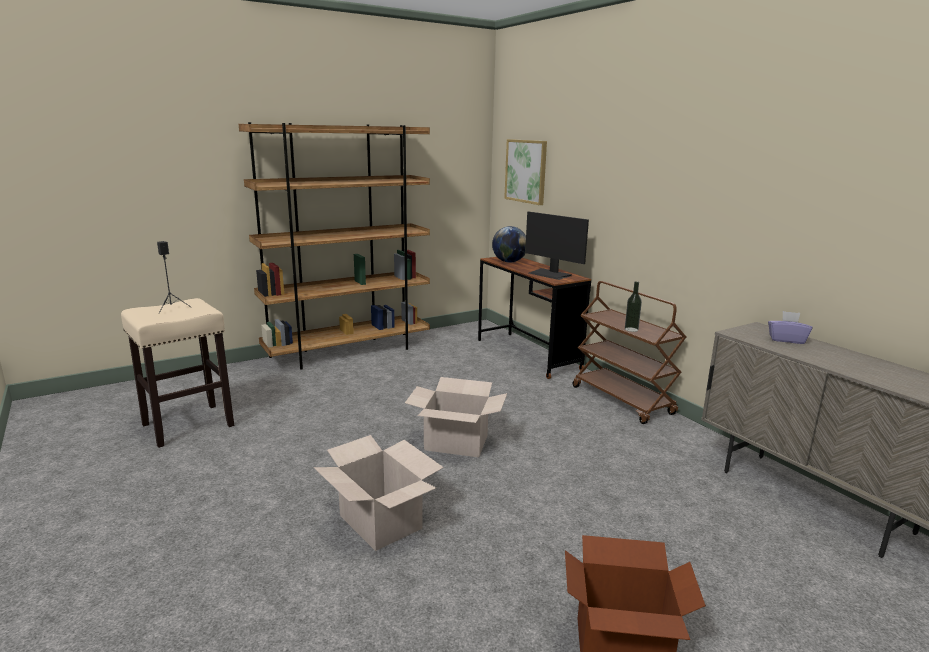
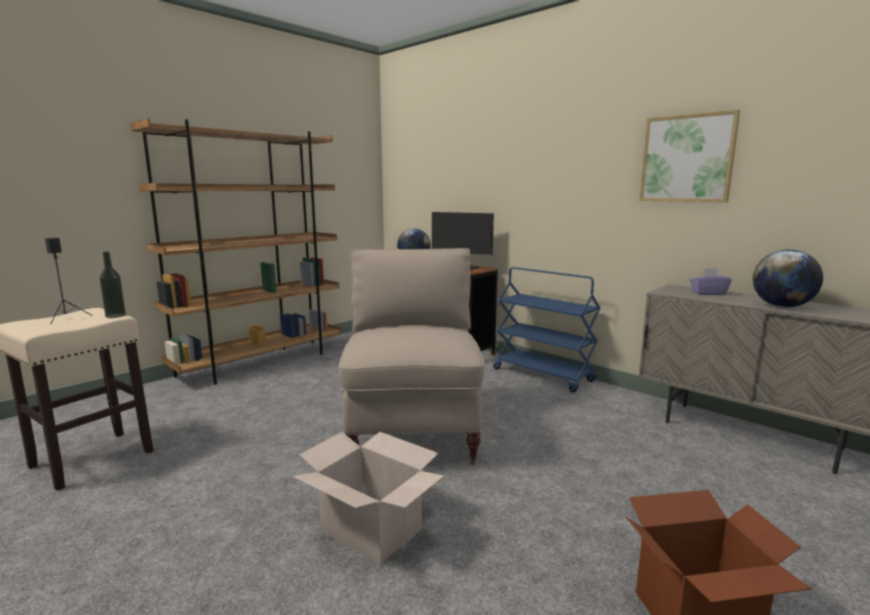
camera: 15 degrees left, 5 degrees down
(456, 442) = (413, 433): cardboard box -> beige chair
(526, 171) = (420, 179): picture -> picture (687, 159)
(623, 400) = (543, 375): brown cart -> blue cart
(631, 329) = (551, 306): bottle -> bottle (115, 316)
(851, 367) = (782, 306): none -> globe

